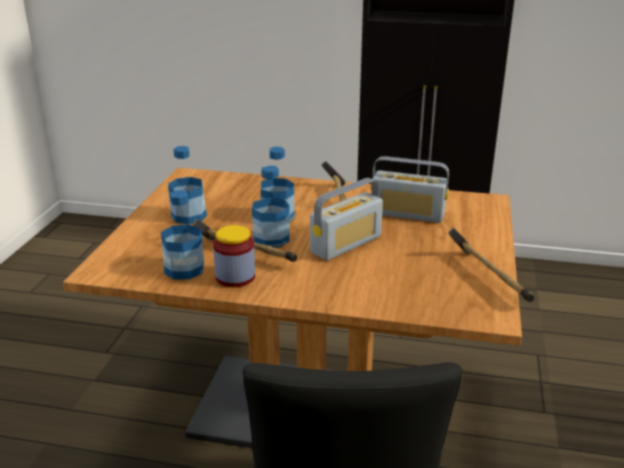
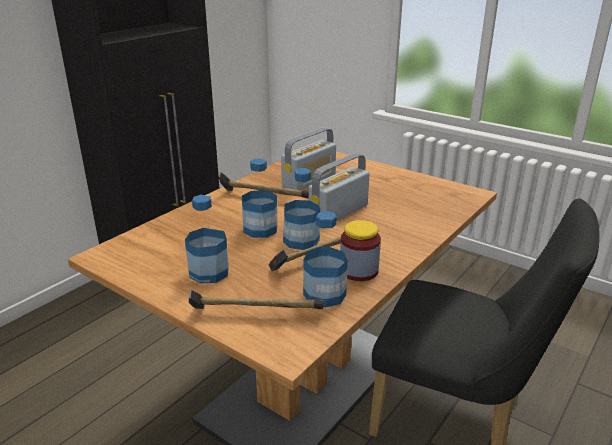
camera: 65 degrees left, 0 degrees up
(346, 244) = (338, 213): radio -> radio turned 120 degrees counterclockwise
(488, 278) = (423, 181): hammer -> hammer (252, 315)

